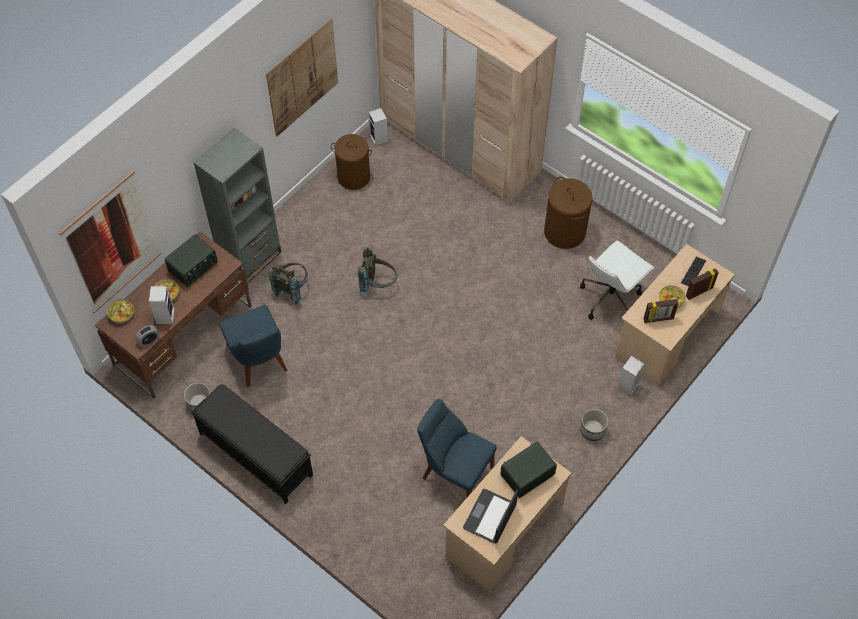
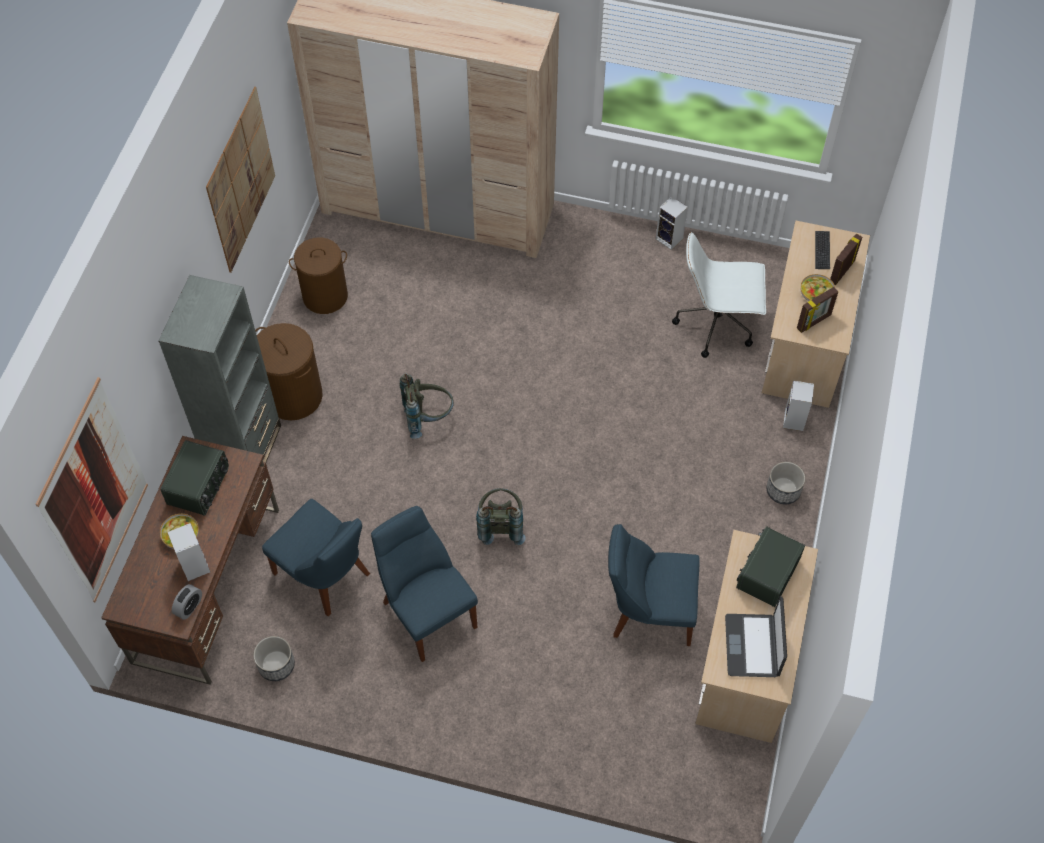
camera: 25 degrees left, 0 degrees up
(121, 314) = (132, 588): bowl -> none
(255, 454) = (384, 699): black bench -> none
(292, 288) = (320, 466): grey backpack -> grey backpack (500, 525)
(310, 410) = (426, 611): none -> blue chair
(379, 139) = (332, 237): speaker -> speaker (670, 239)
(564, 232) = (620, 266): brown laundry basket -> brown laundry basket (293, 396)
(610, 298) = (717, 324): white office chair -> white office chair turned 75 degrees clockwise

